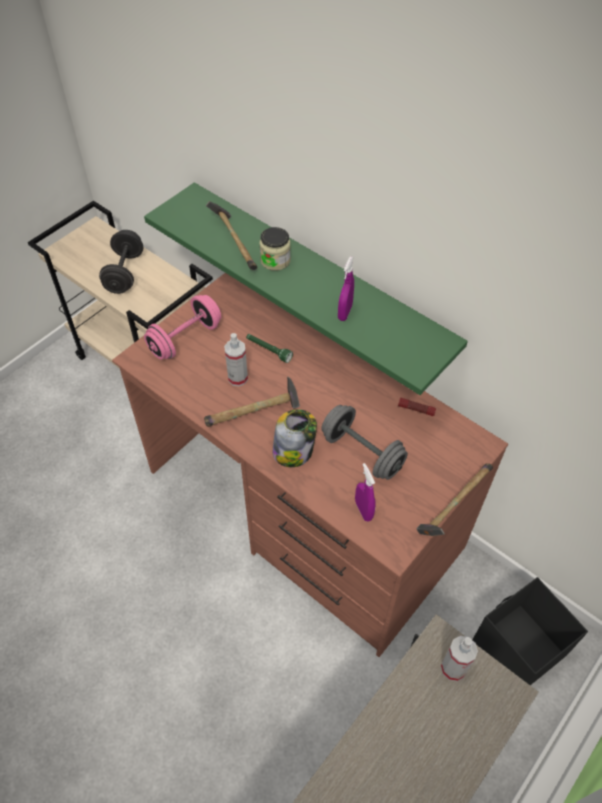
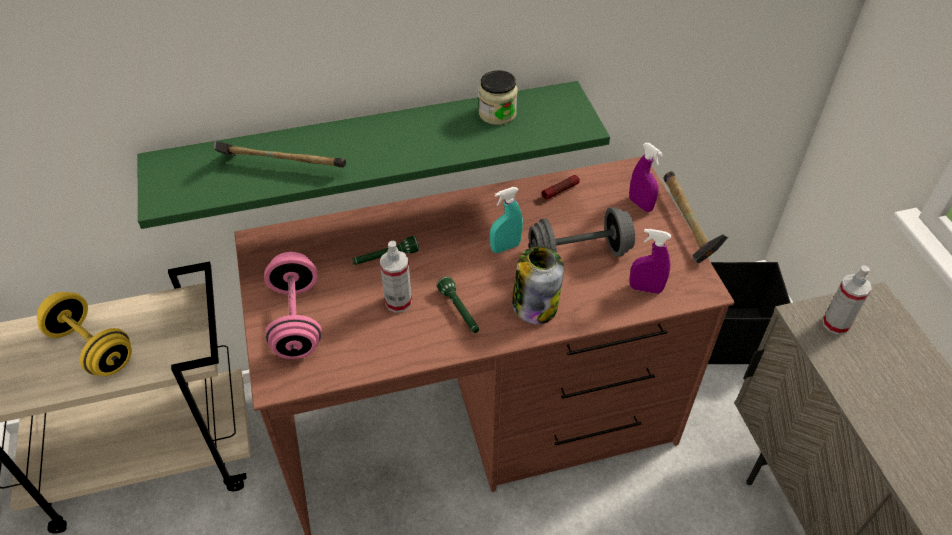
camera: 55 degrees left, 5 degrees down
(124, 273) = (92, 348): black dumbbell -> yellow dumbbell
(255, 413) = (459, 311): hammer -> green flashlight
(275, 260) = (341, 149): jar -> jar (497, 113)
(332, 407) = (505, 247): none -> turquoise spray bottle
(345, 312) = (467, 136): purple spray bottle -> purple spray bottle (640, 204)

